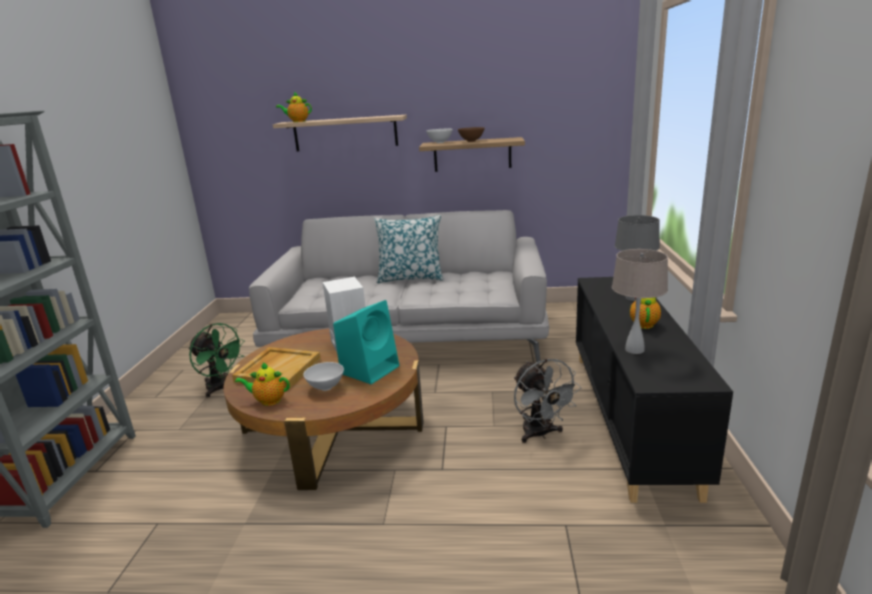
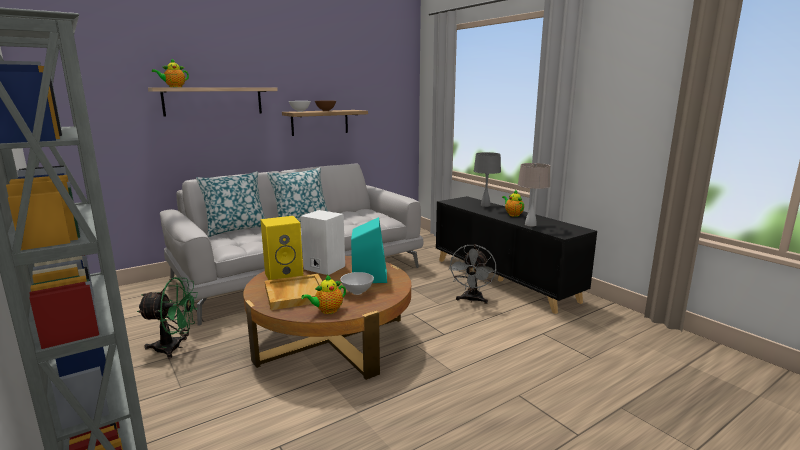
camera: 40 degrees left, 5 degrees down
(305, 344) = (284, 275): none -> yellow speaker
(340, 277) = (236, 229): none -> pillow
(540, 434) = (471, 300): grey fan -> grey fan turned 75 degrees clockwise

